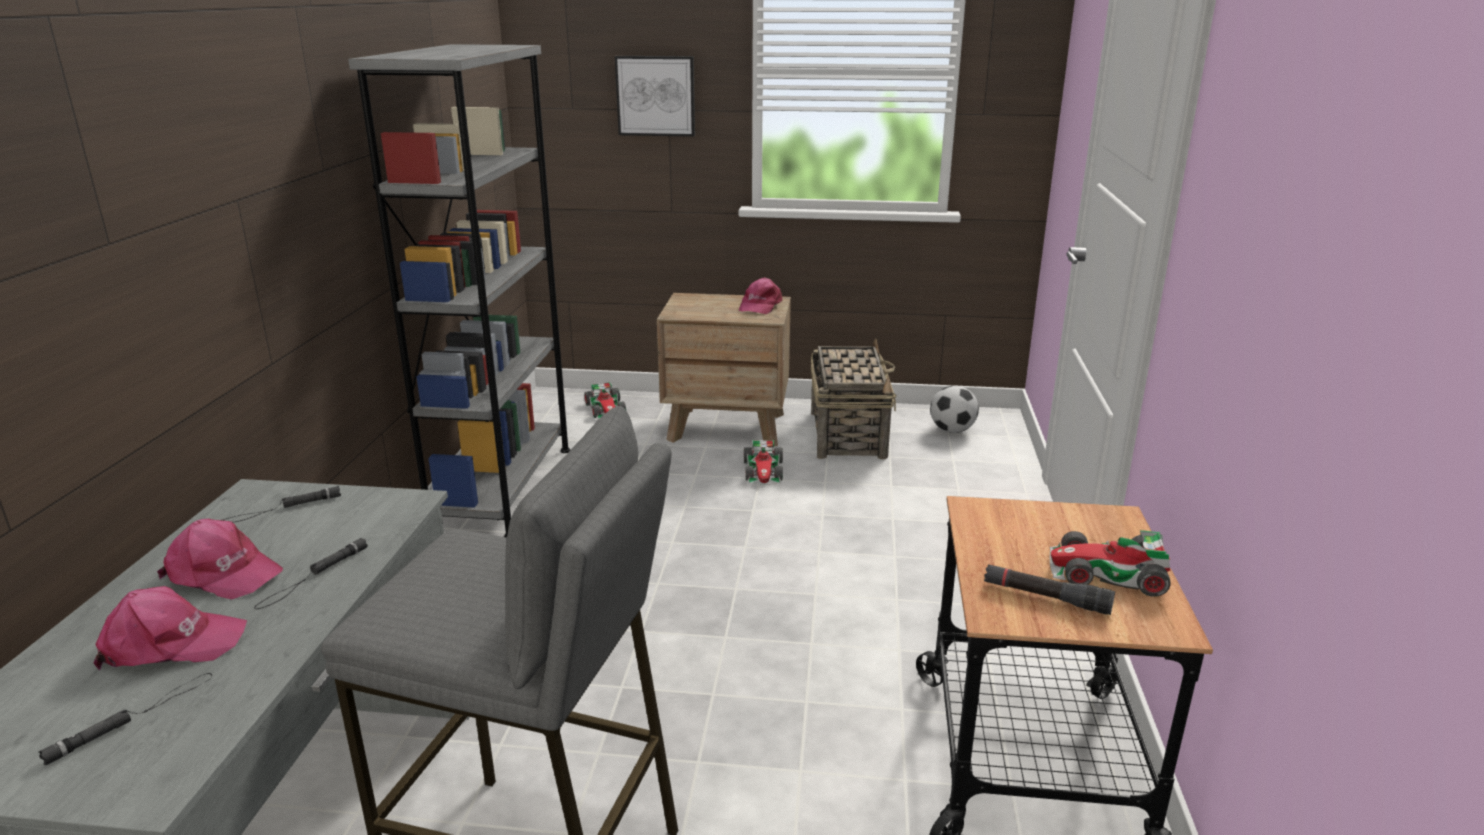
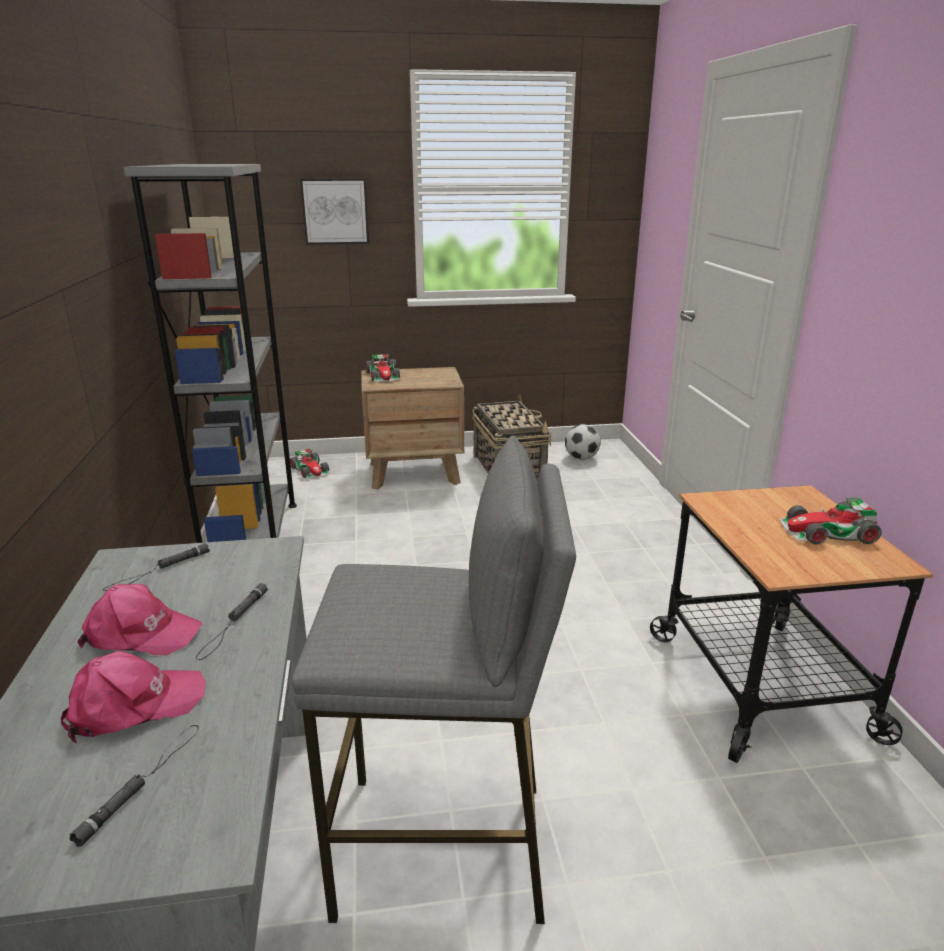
camera: 15 degrees left, 0 degrees up
(760, 306) = (436, 375): pink cap -> none
(764, 471) = (460, 503): toy car -> toy car (384, 376)
(1046, 597) = (801, 555): black flashlight -> none

